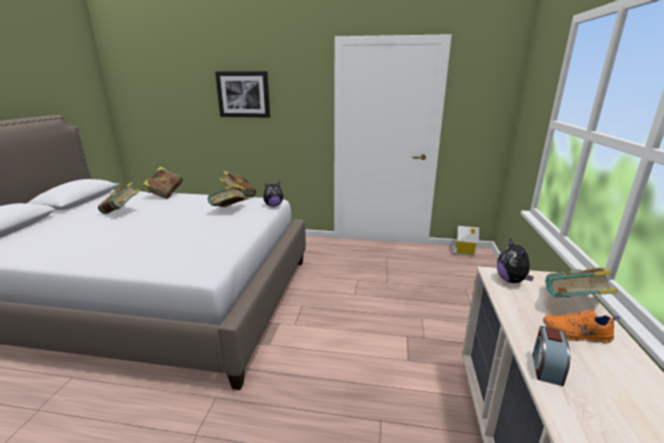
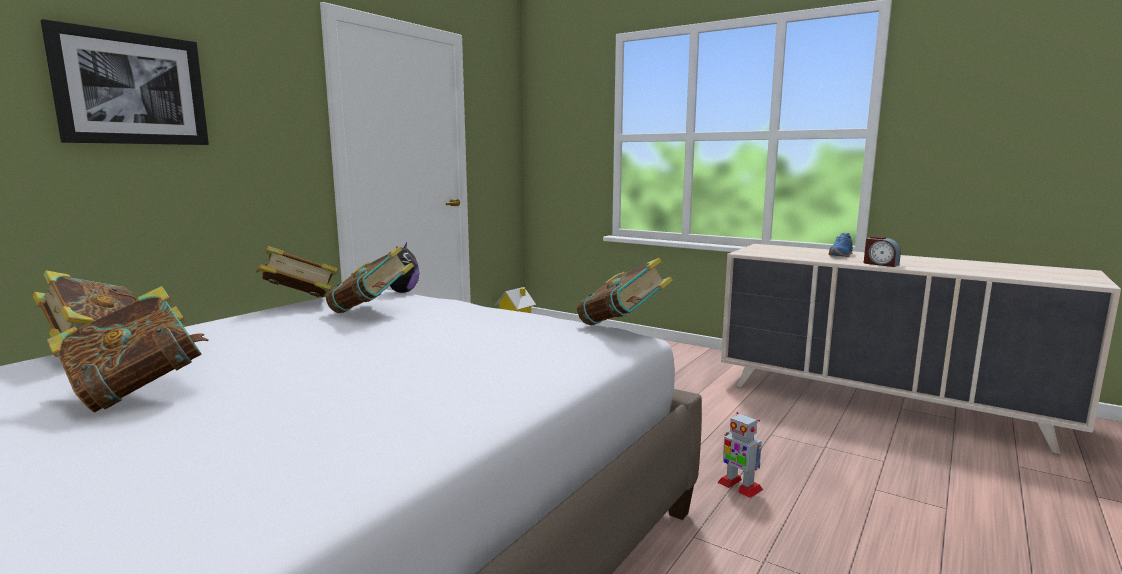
camera: 65 degrees left, 10 degrees down
(283, 410) = (739, 486): none -> toy robot
(511, 280) = (759, 252): plush toy -> none
(572, 305) = (802, 250): book -> book (622, 327)
(576, 335) = (841, 255): orange shoe -> blue shoe

